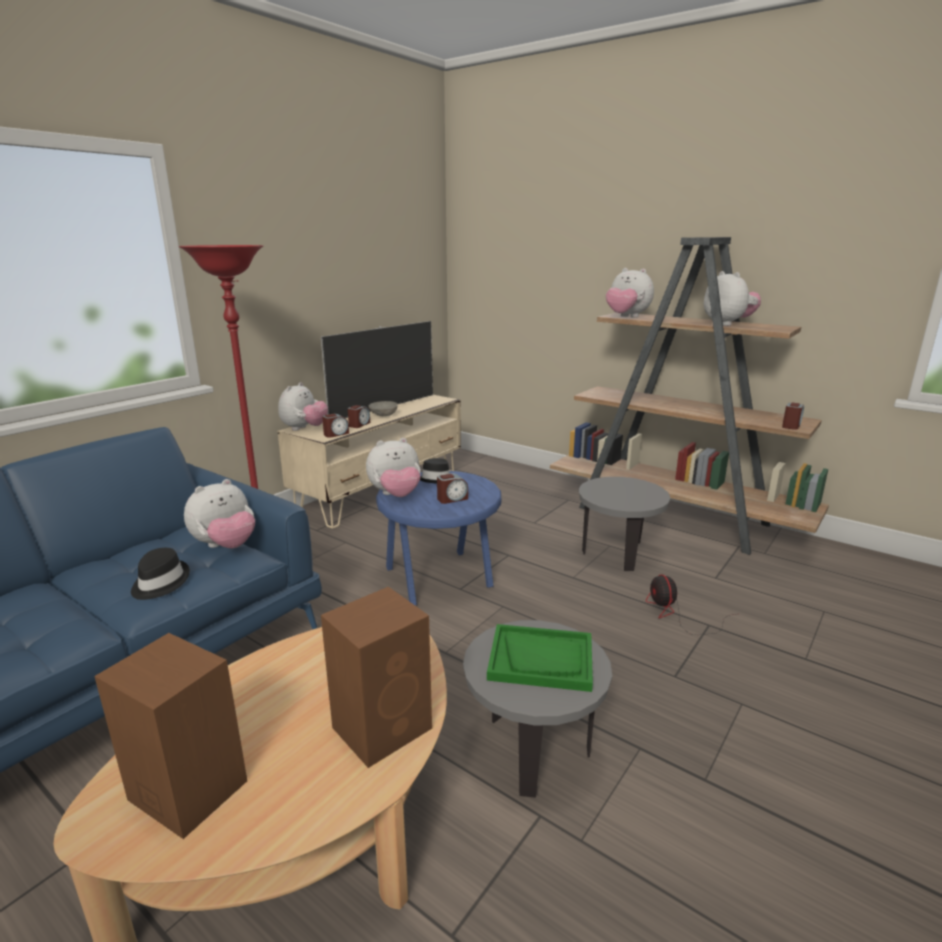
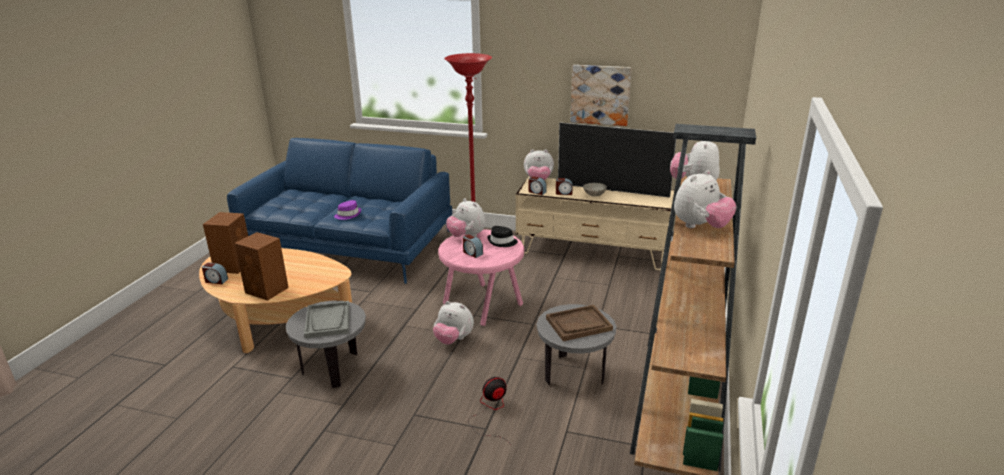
camera: 70 degrees right, 5 degrees up
(159, 583) = (348, 215): black hat -> purple hat
(226, 546) = (387, 216): plush toy -> plush toy (453, 340)
(338, 295) = (600, 94): none -> picture
(440, 578) = (483, 305): blue side table -> pink side table
(541, 659) = (328, 321): green tray -> grey tray
(624, 491) = (578, 324): none -> brown tray
(791, 425) = (673, 354): alarm clock -> alarm clock (216, 280)

